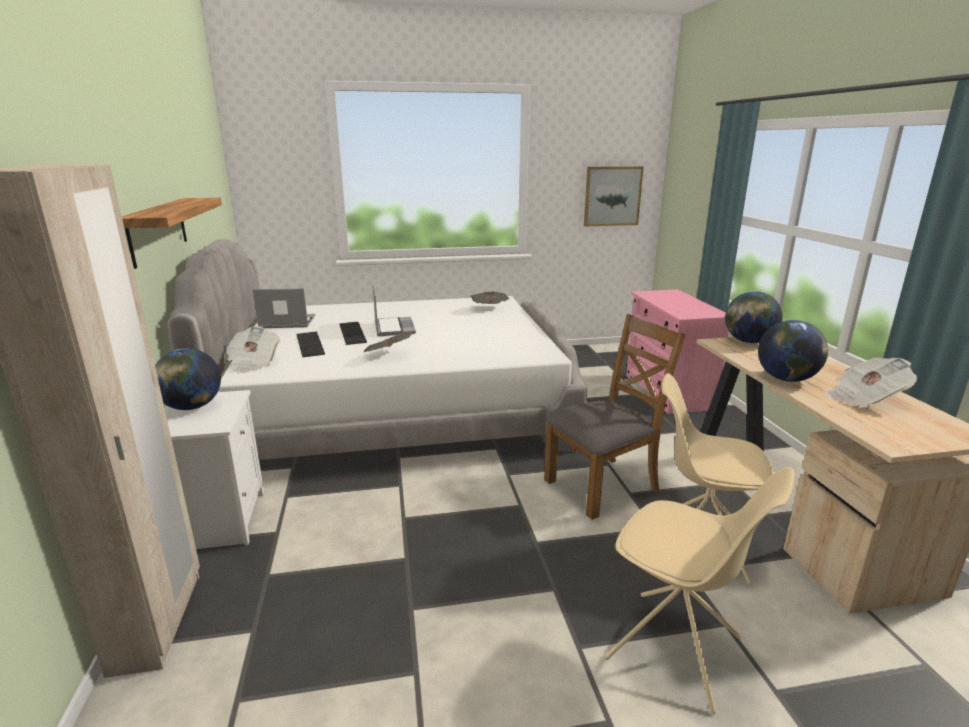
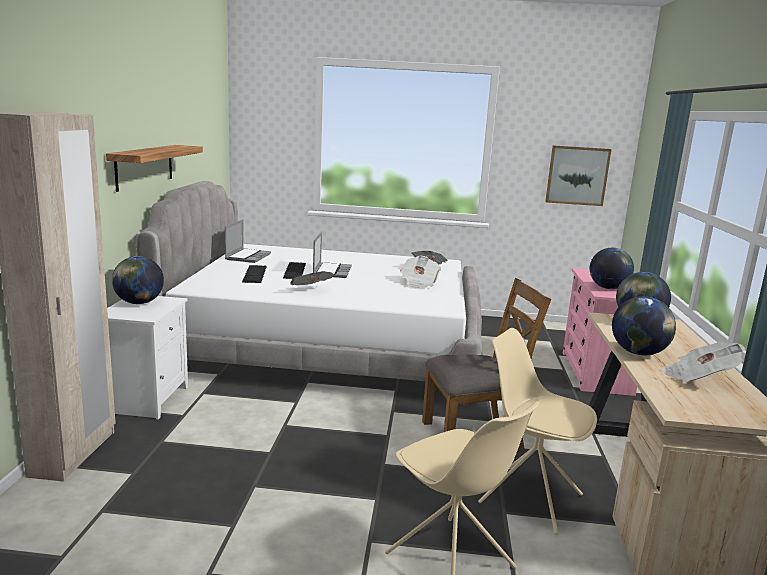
camera: 15 degrees right, 5 degrees down
(253, 363) = (202, 281): newspaper -> newspaper (418, 283)
(286, 323) = (248, 256): laptop -> laptop turned 90 degrees clockwise
(682, 308) = (608, 288): none -> globe

